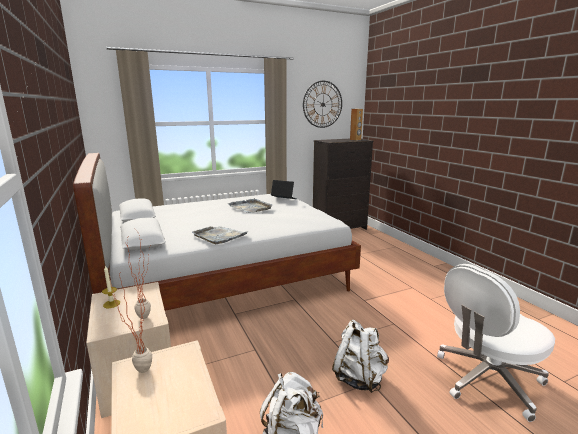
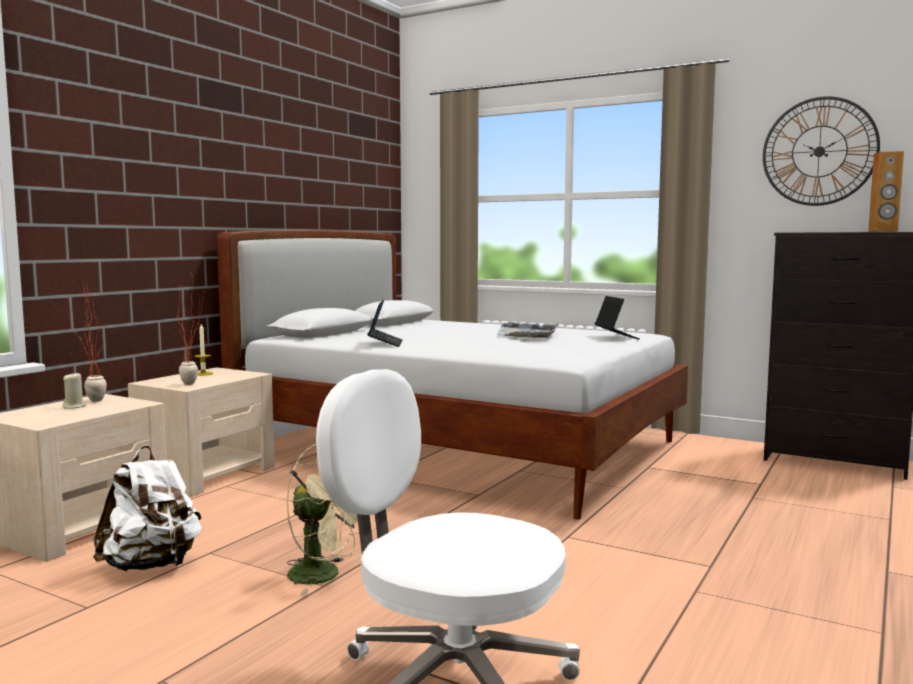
camera: 55 degrees right, 10 degrees down
(152, 385) = (74, 406): none -> beige candle
(219, 236) = (385, 343): grey tray -> laptop
(359, 377) = (325, 576): white backpack -> beige fan

